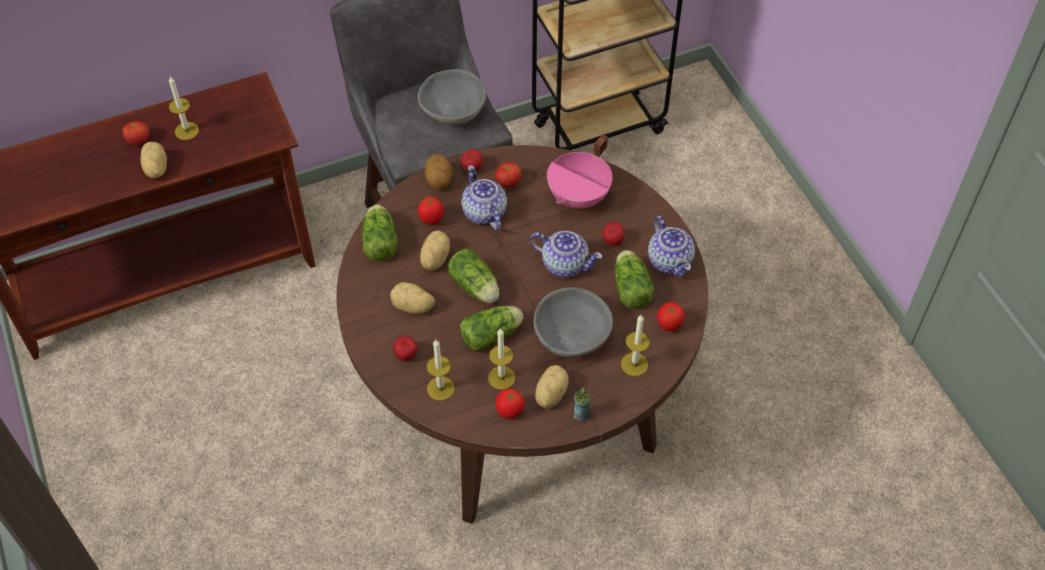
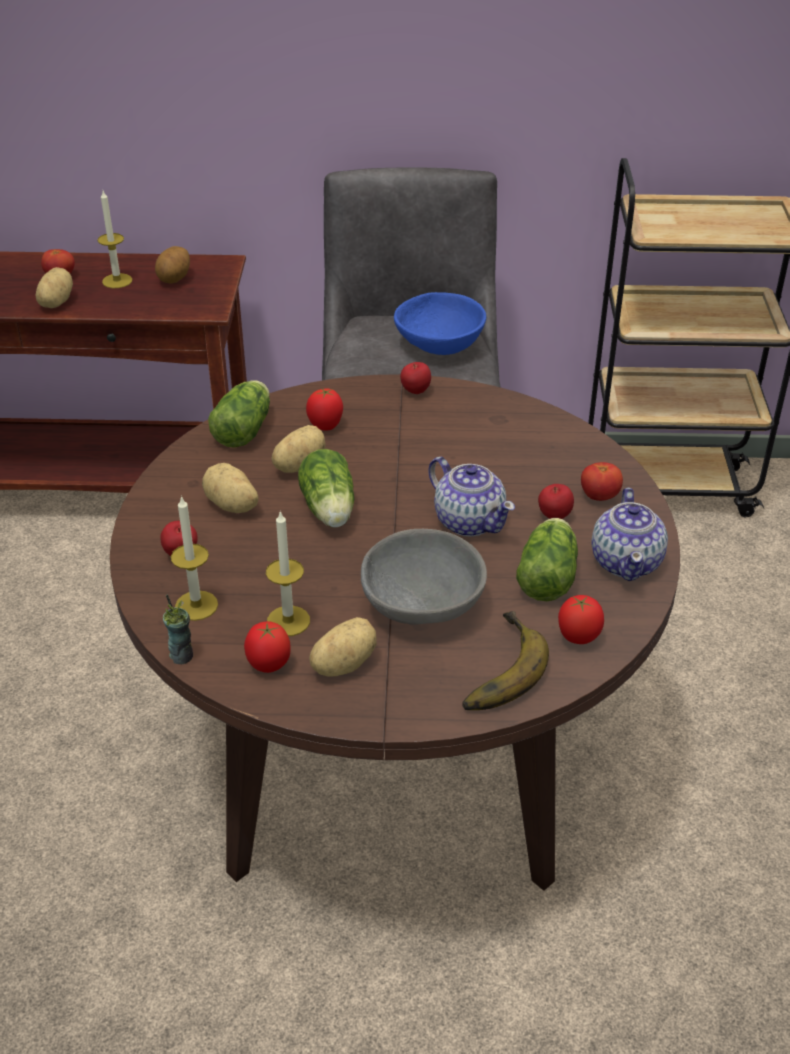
camera: 25 degrees right, 15 degrees down
(439, 180) = (364, 392): potato -> potato (175, 279)
(452, 111) = (438, 345): grey bowl -> blue bowl
(484, 213) = (398, 438): teapot -> none
(493, 335) = (313, 568): lettuce -> none
(508, 183) = (452, 417): tomato -> tomato (599, 496)
(580, 197) = (539, 457): pink cooking pot -> none
(581, 414) = (370, 705): cup -> cup (182, 655)
(634, 364) = (494, 669): candle -> banana

